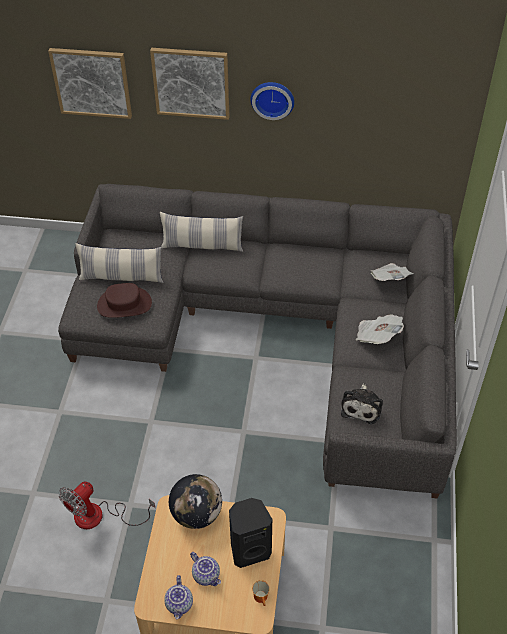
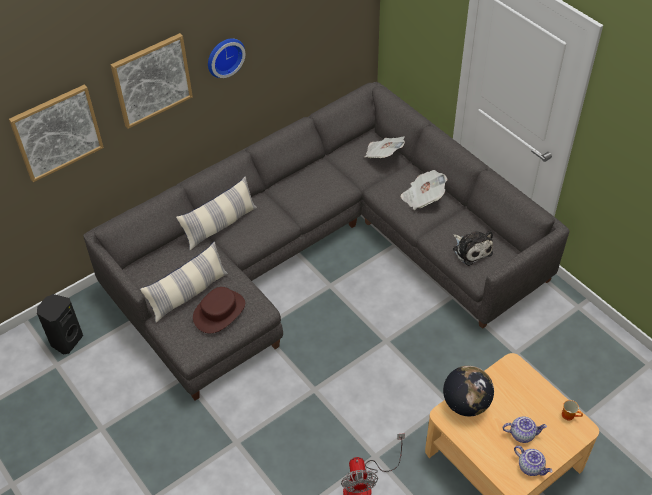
camera: 45 degrees left, 0 degrees up
(249, 549) = (525, 394): black speaker -> black speaker (66, 340)

